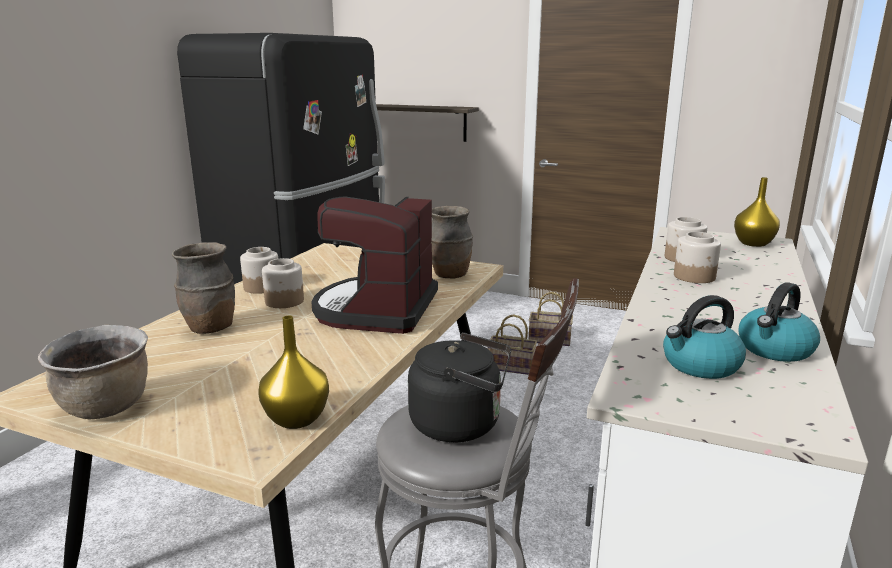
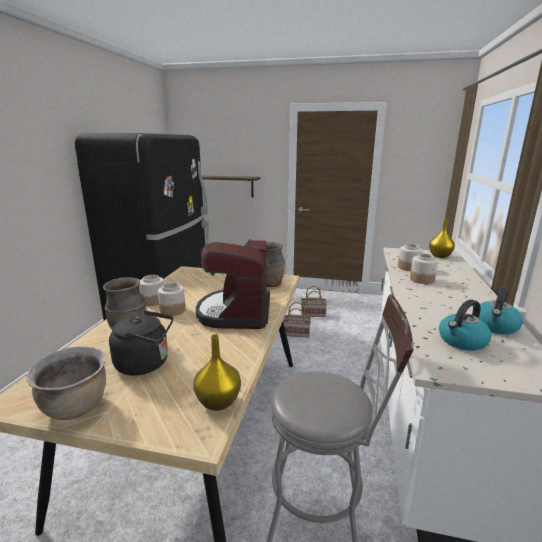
camera: 10 degrees left, 0 degrees up
(461, 424) = (326, 393): black kettle -> black kettle (146, 363)

